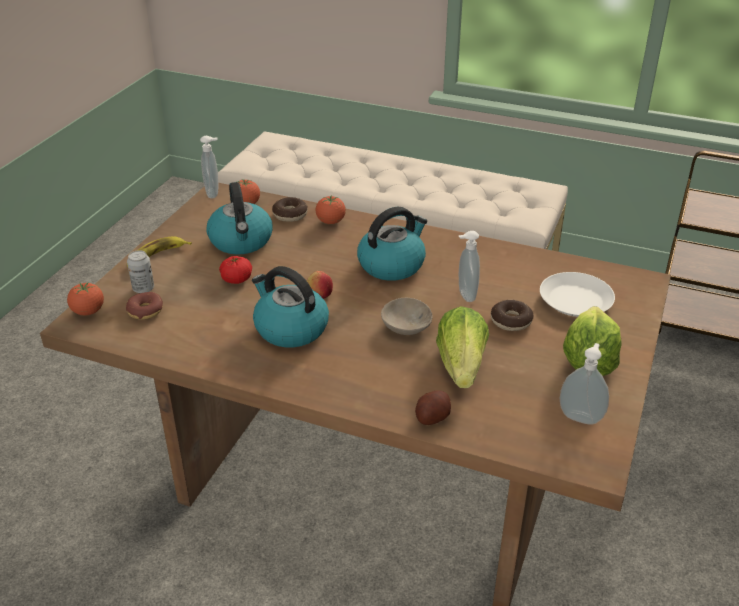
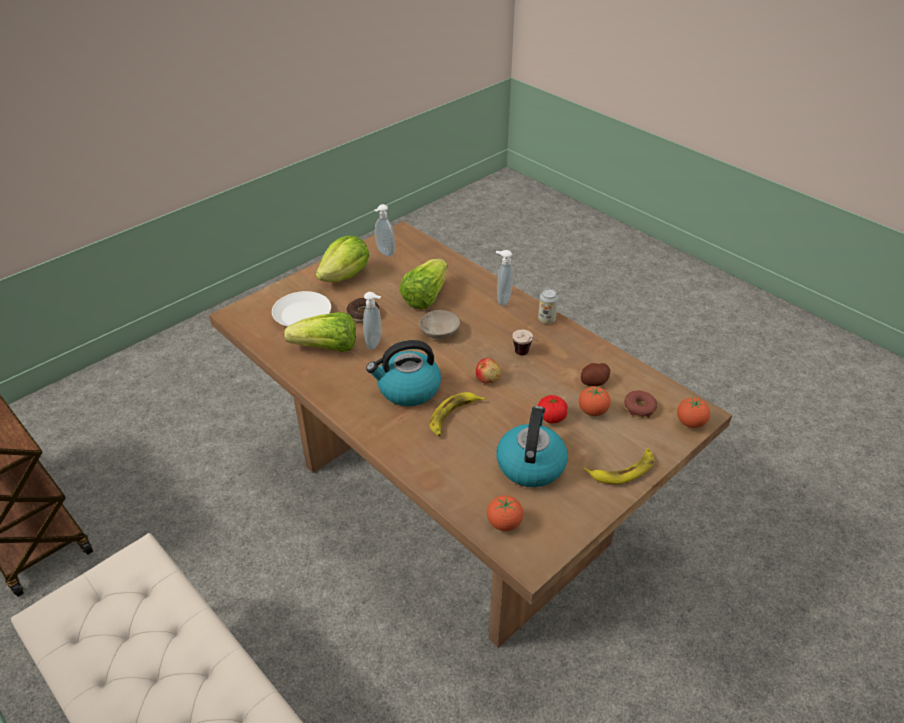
camera: 155 degrees left, 5 degrees up
(143, 288) = (639, 433): can -> can (546, 319)
(214, 193) = (535, 560): soap dispenser -> soap dispenser (502, 299)
(290, 215) = (463, 488): donut -> none
(290, 328) = (525, 356): kettle -> cup
(330, 222) = (427, 461): tomato -> tomato (592, 411)
(331, 256) = (453, 416): none -> banana
(432, 417) = (468, 275): potato -> potato (594, 382)
(508, 277) = (327, 348): none -> lettuce

